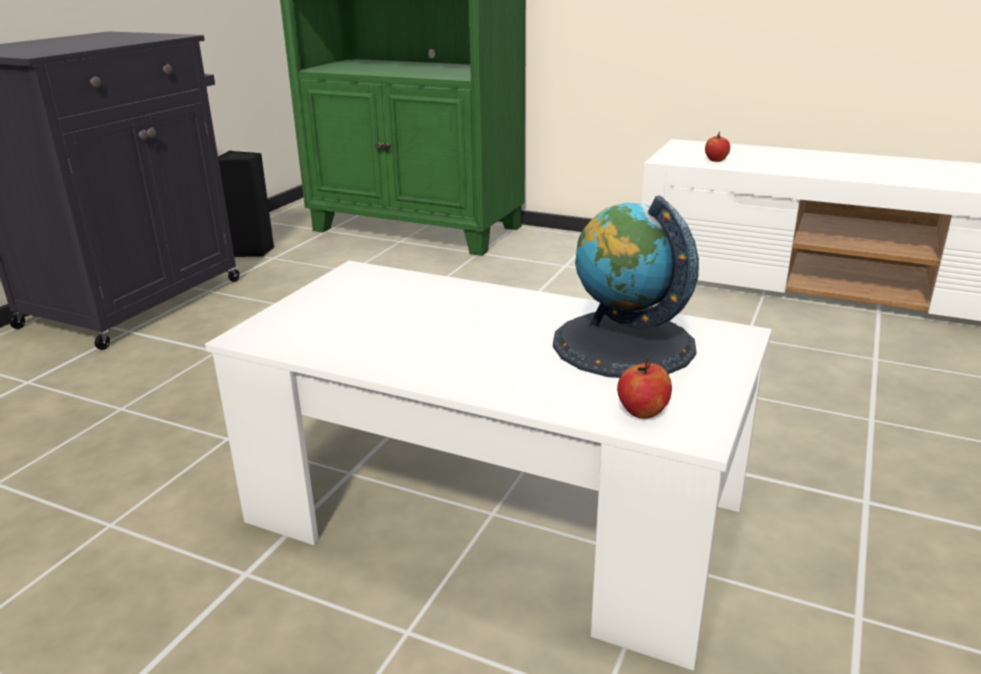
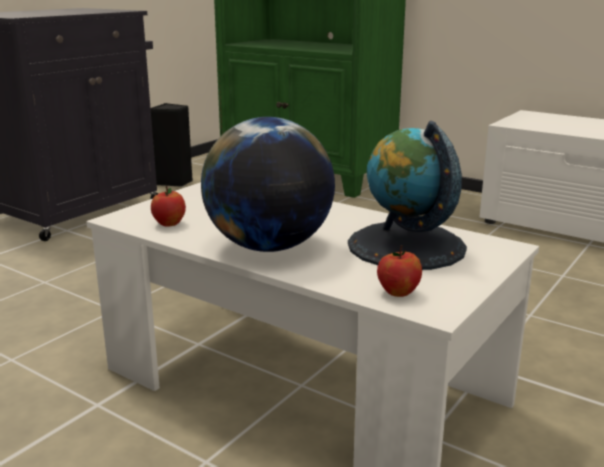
camera: 10 degrees right, 5 degrees down
(459, 361) = (269, 247): none -> globe
(716, 160) = (551, 126): apple -> apple (169, 224)

